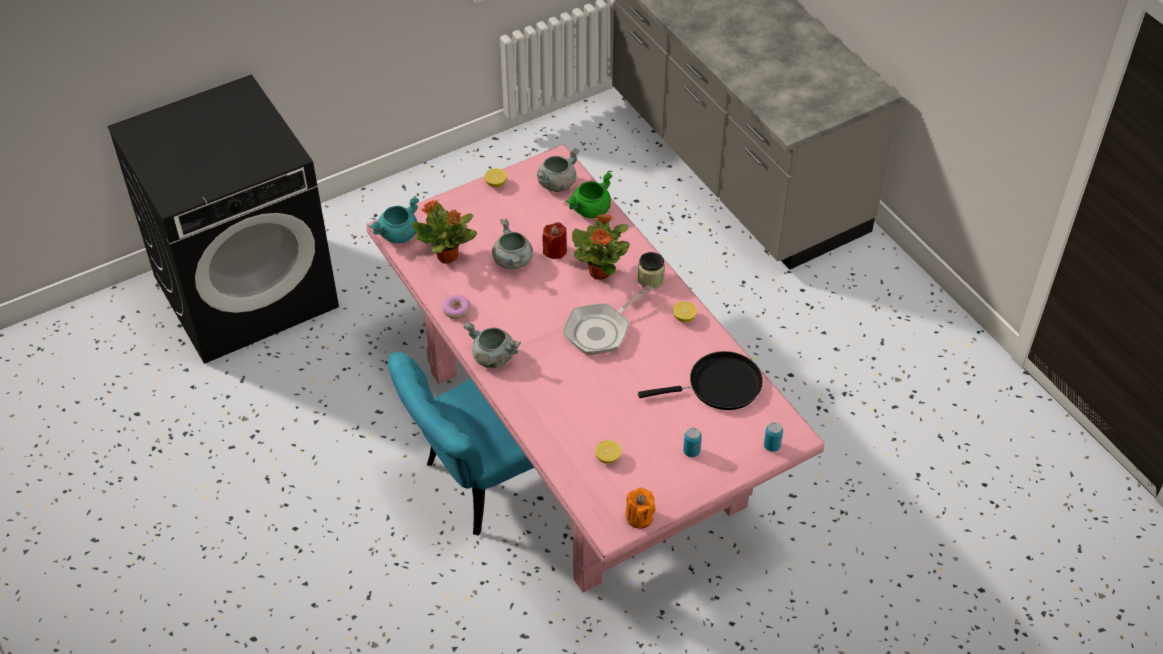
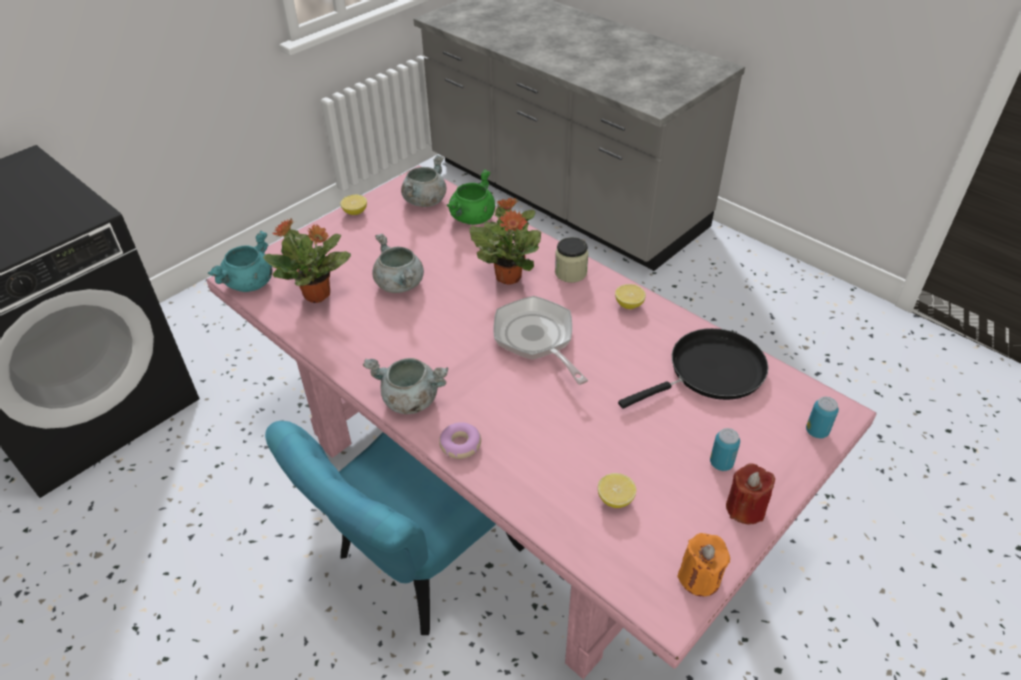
camera: 15 degrees left, 5 degrees down
(456, 310) = (345, 352): donut -> donut (460, 445)
(555, 251) = (447, 264): red candle -> red candle (745, 508)
(601, 330) = (536, 339): frying pan -> frying pan turned 120 degrees clockwise

